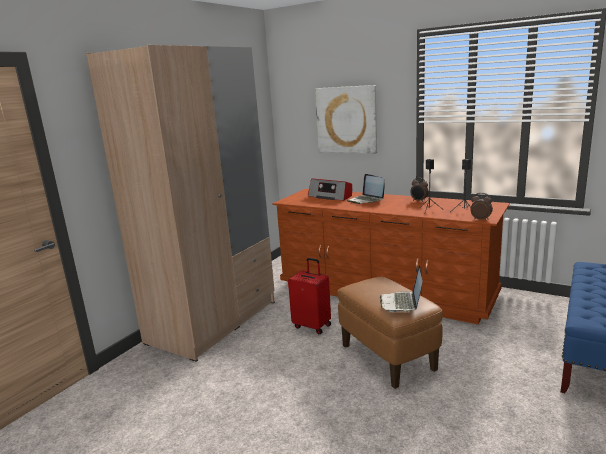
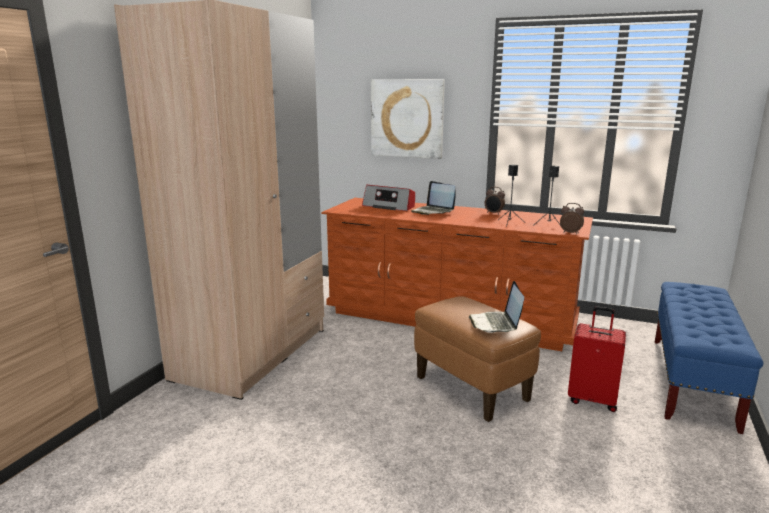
camera: 10 degrees left, 0 degrees up
(312, 326) = (376, 356): red suitcase -> red suitcase (592, 399)

